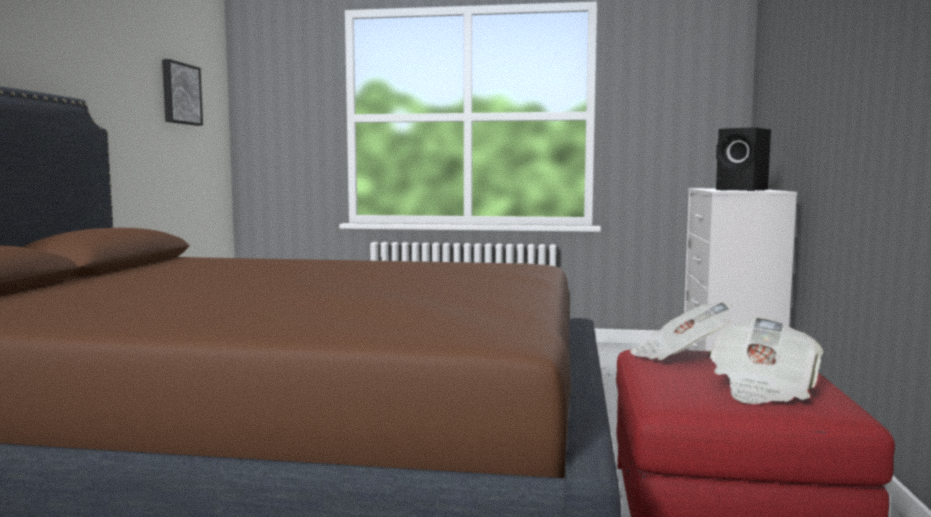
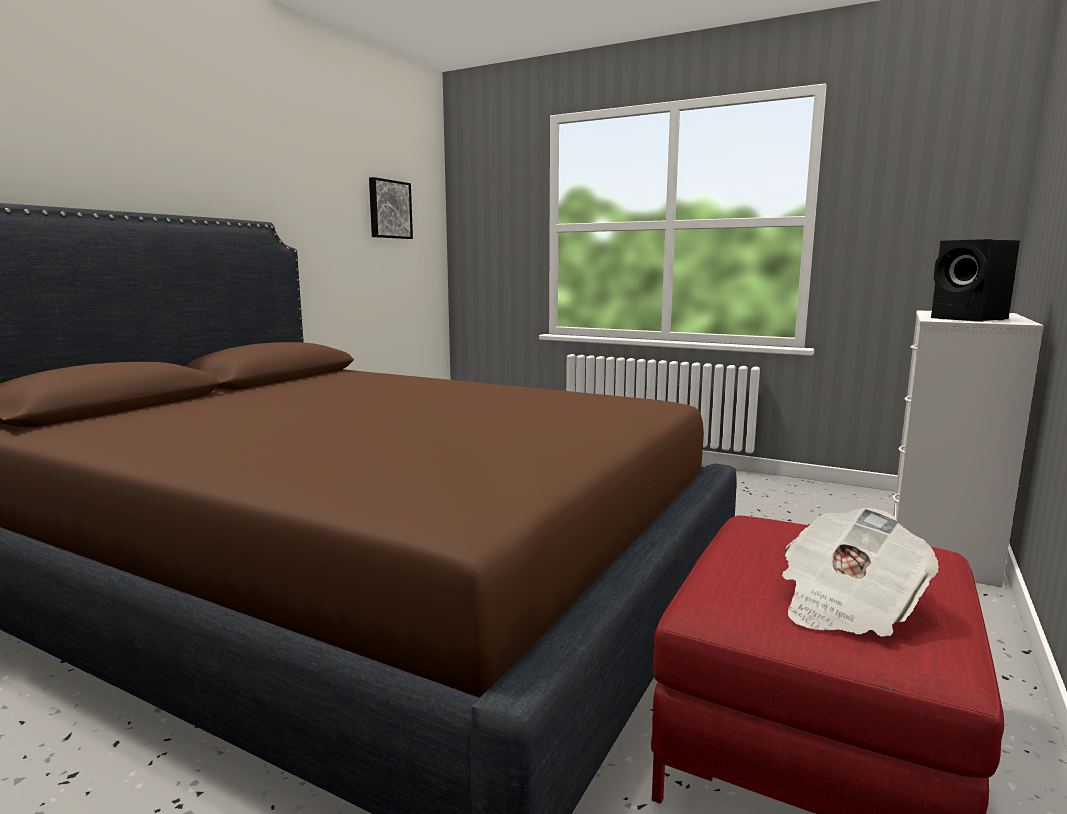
camera: 20 degrees right, 5 degrees up
(679, 356) = (784, 536): newspaper -> none

